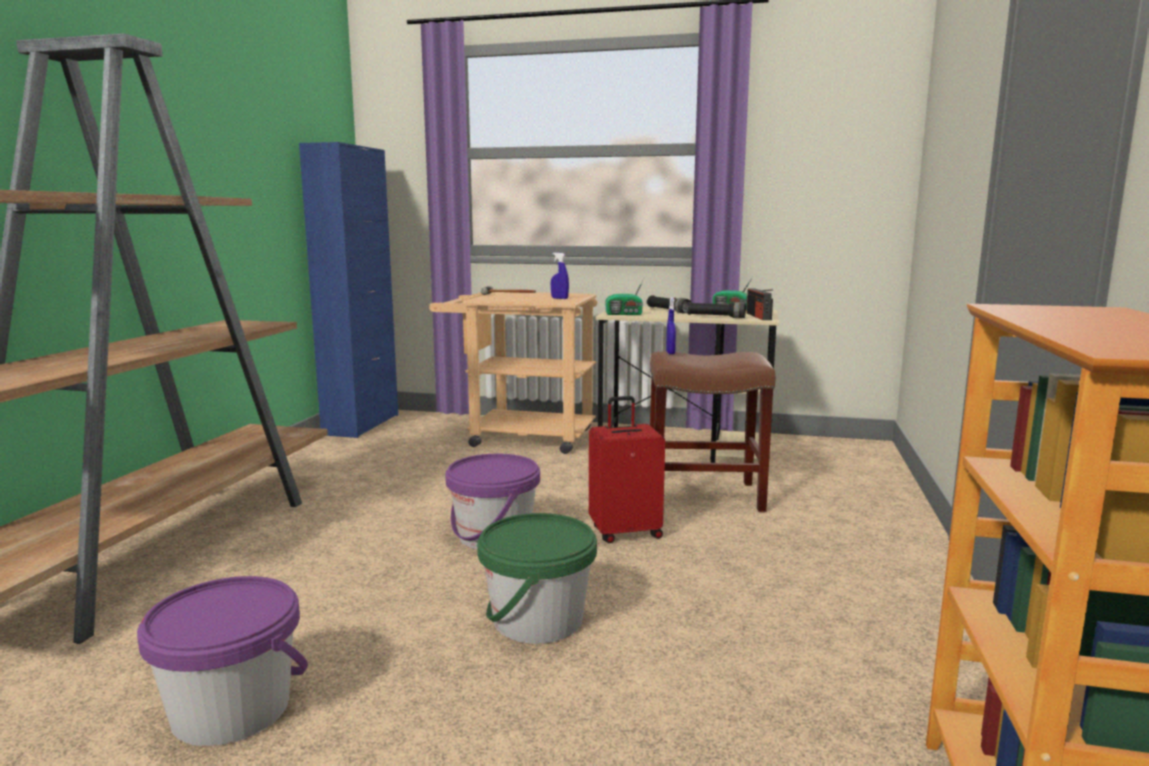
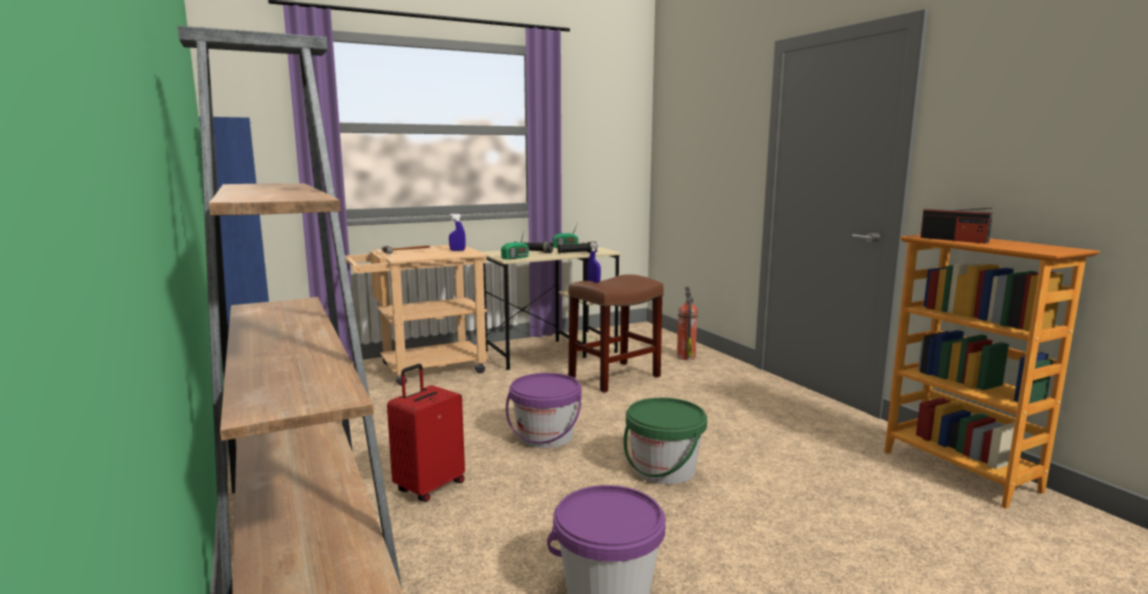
camera: 40 degrees left, 0 degrees up
(625, 532) = (614, 409): red suitcase -> red suitcase (429, 487)
(758, 316) = (598, 250): radio -> radio (953, 240)
(857, 498) = (685, 356): none -> fire extinguisher

